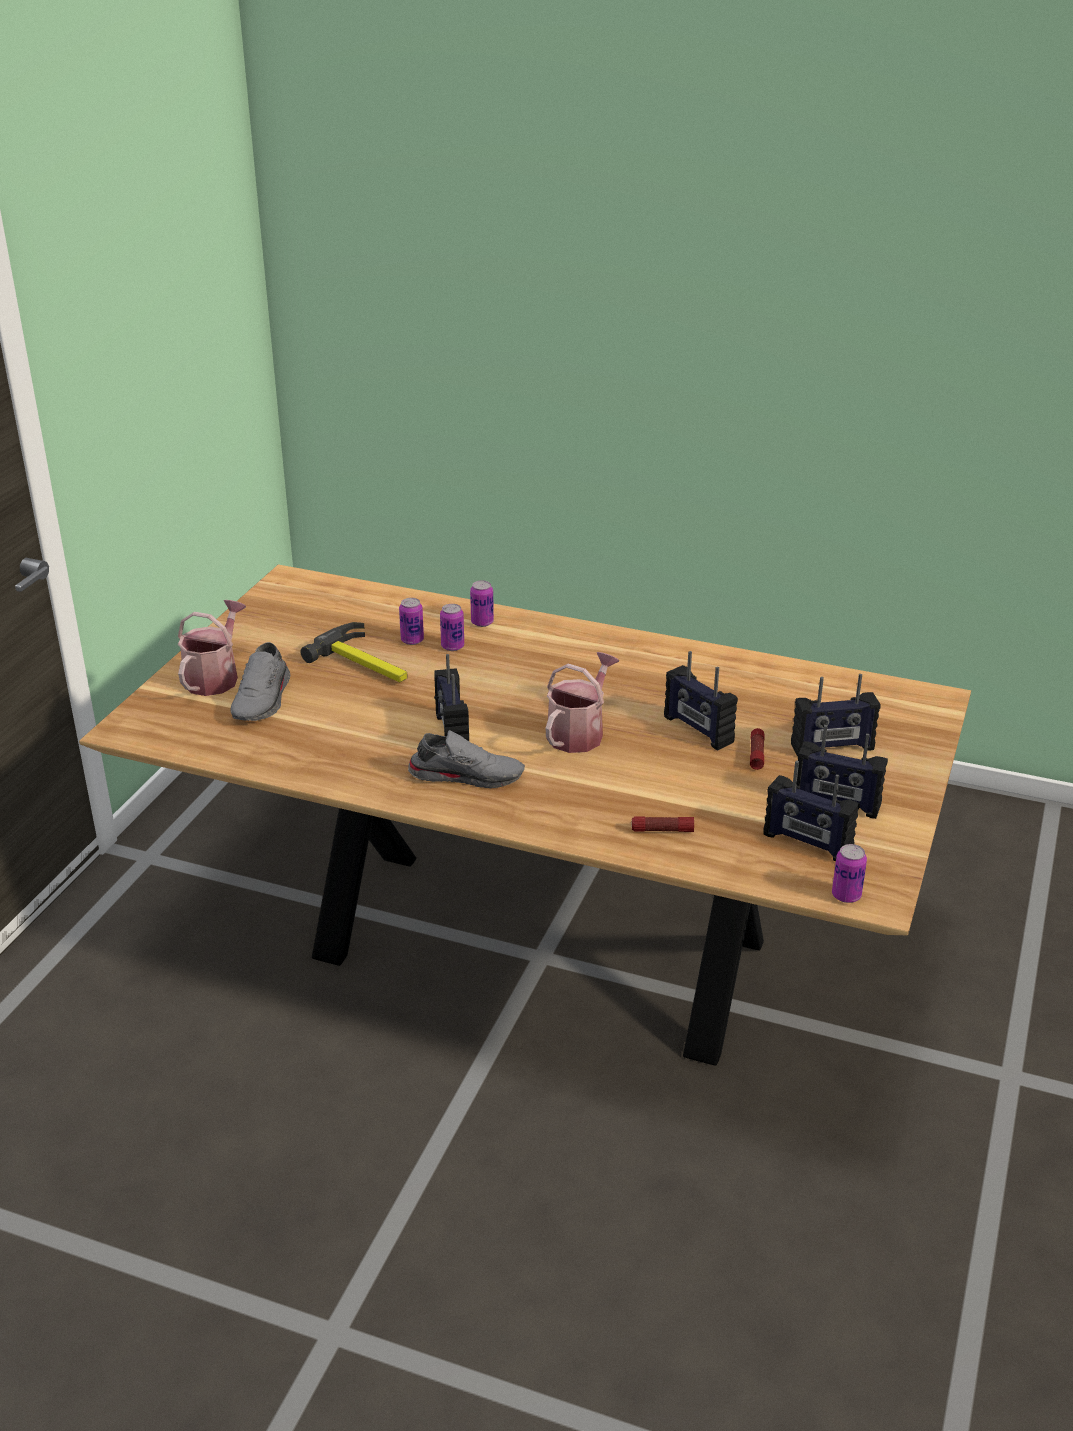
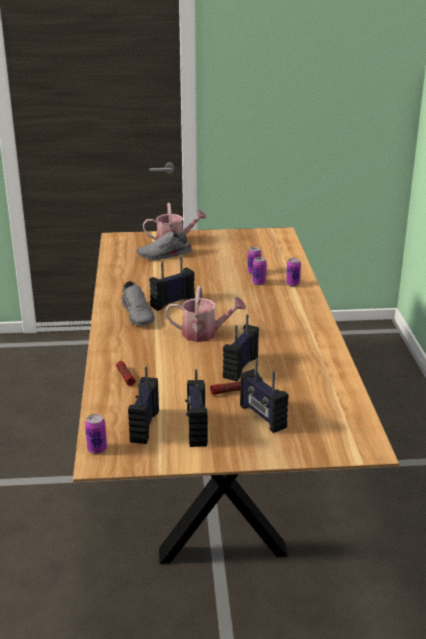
camera: 65 degrees right, 5 degrees down
(366, 663) = (219, 268): hammer -> none

